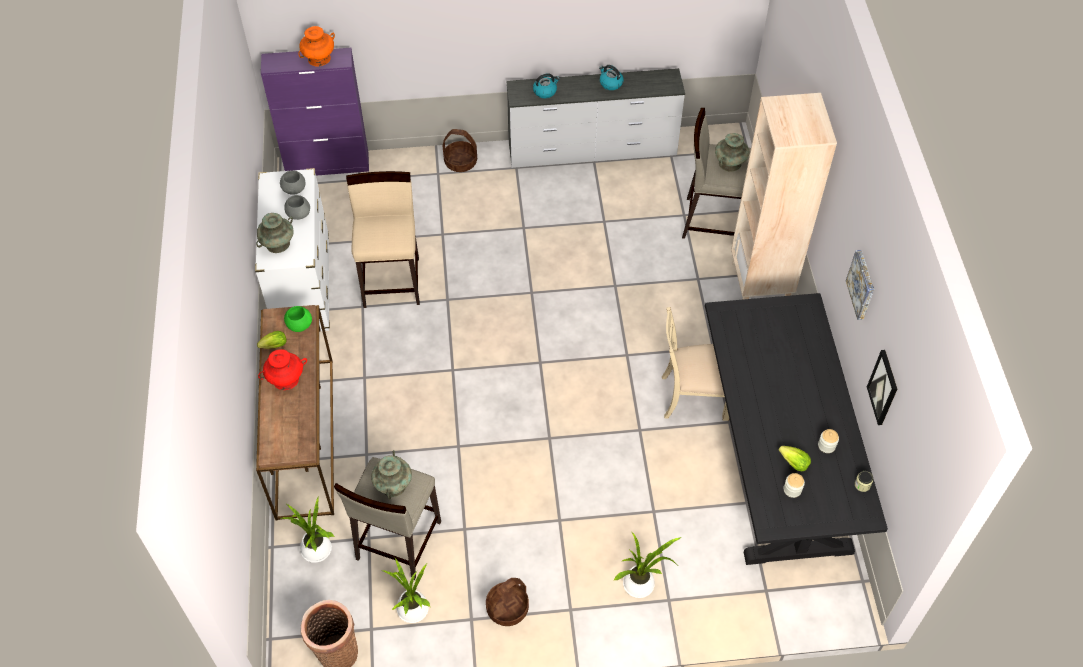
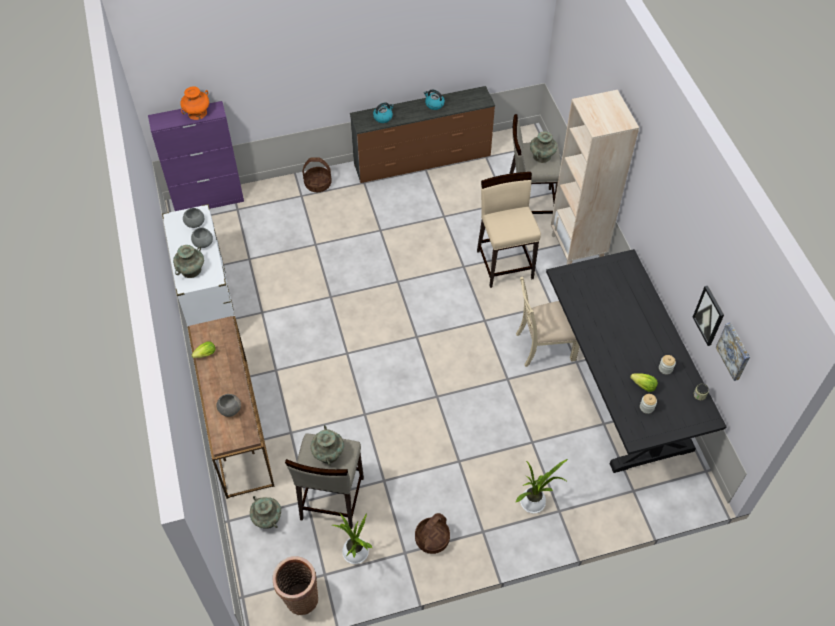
camera: 10 degrees left, 0 degrees up
(286, 379) = (221, 380): red vase -> none
(288, 414) = (229, 409): none -> grey bowl
(299, 324) = (222, 334): green bowl -> none
(317, 551) = (267, 518): potted plant -> turquoise vase
(392, 281) = (282, 288): beige stool -> beige stool (505, 264)
(592, 150) = (422, 160): white dresser -> brown dresser
(862, 284) = (678, 237): picture -> picture (734, 351)

